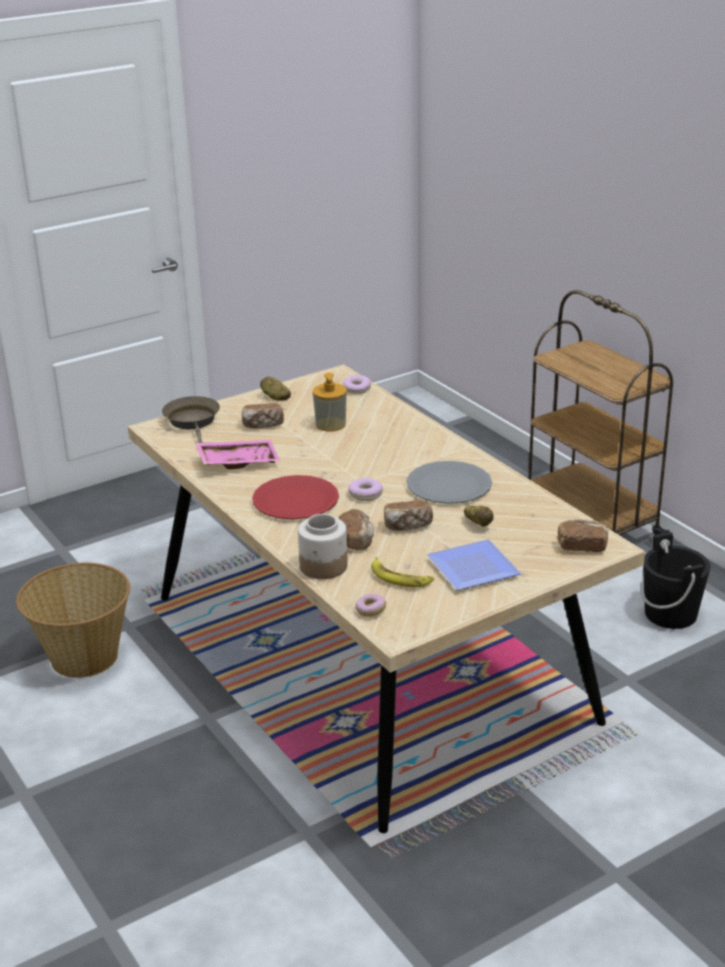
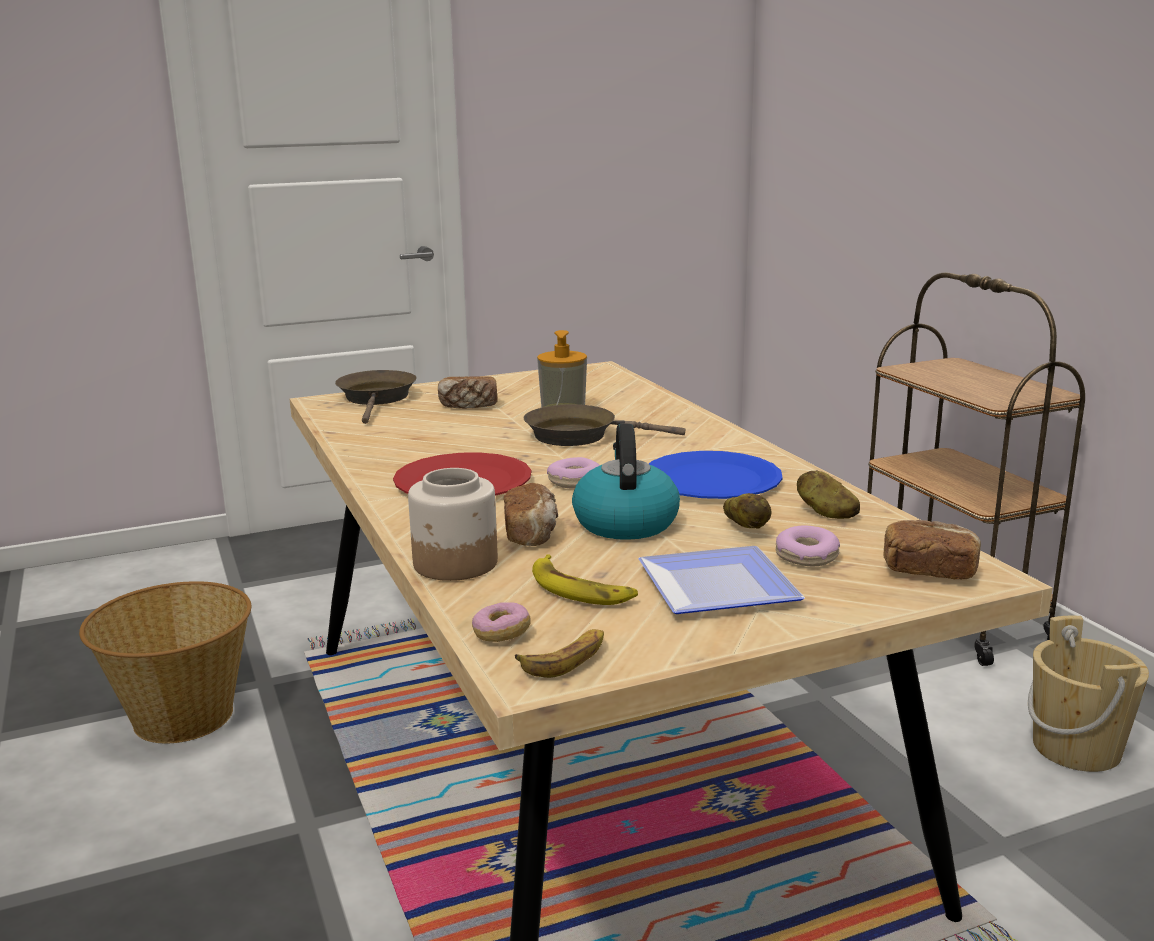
camera: 10 degrees right, 10 degrees down
(238, 461) = (408, 437): pink tray -> none
(275, 397) = (502, 383): potato -> potato (826, 513)
(351, 450) = (579, 435): none -> brown frying pan
(356, 389) = (617, 381): donut -> donut (806, 556)
(408, 526) = (625, 522): bread -> kettle
(409, 622) = (566, 659): none -> banana
(449, 485) = (712, 479): grey plate -> blue plate
(670, 614) = (1076, 748): black bucket -> beige bucket

